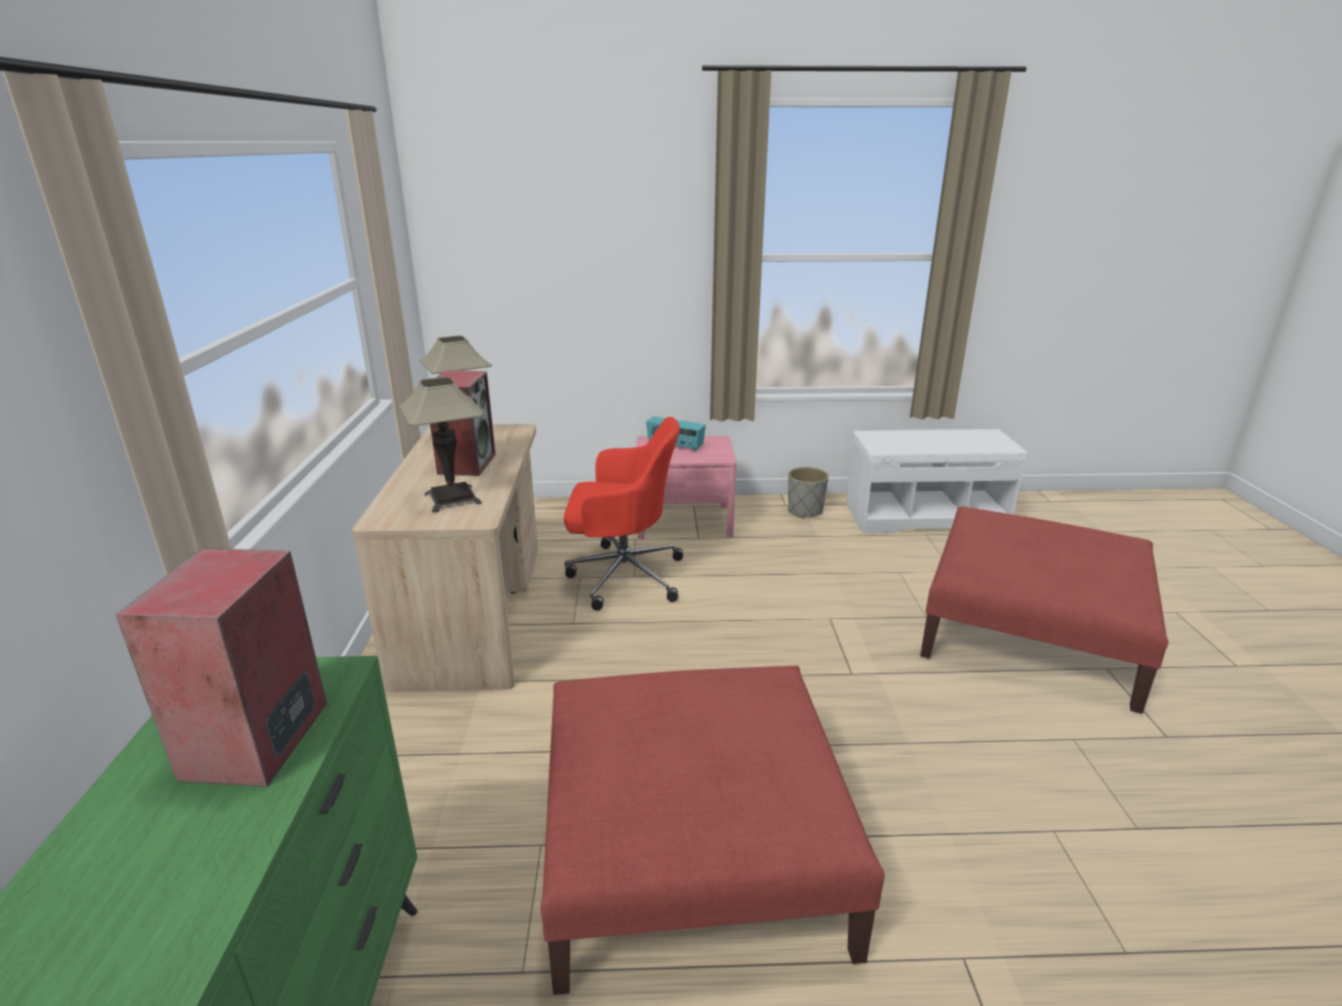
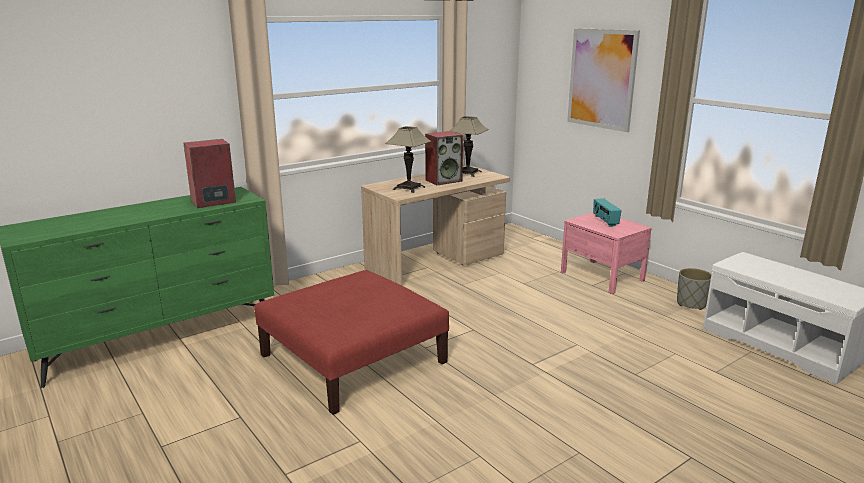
camera: 55 degrees right, 5 degrees down
(596, 243) = (602, 79): none -> picture
(622, 576) = (518, 280): red office chair -> none
(1032, 631) = (688, 418): red ottoman -> none

